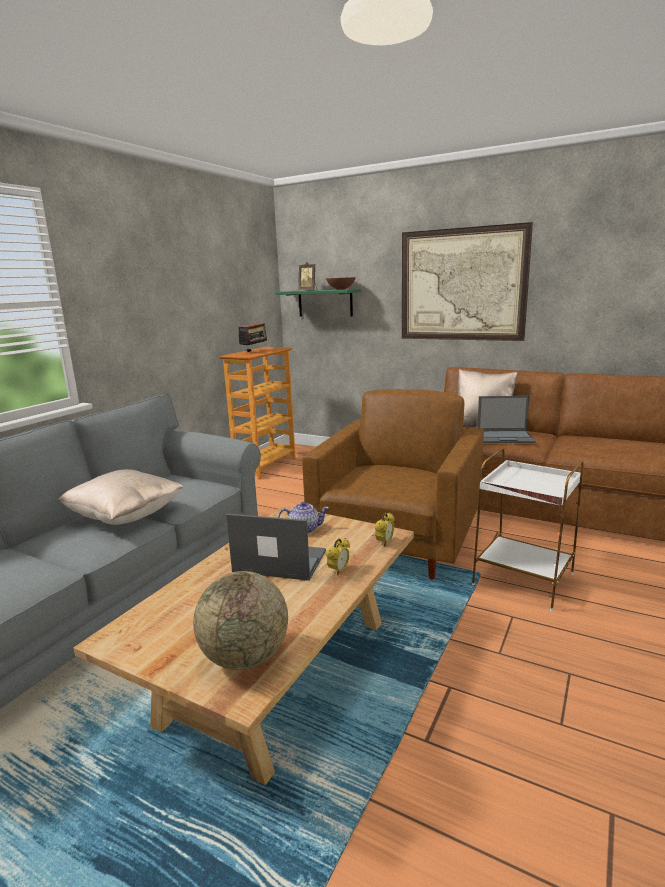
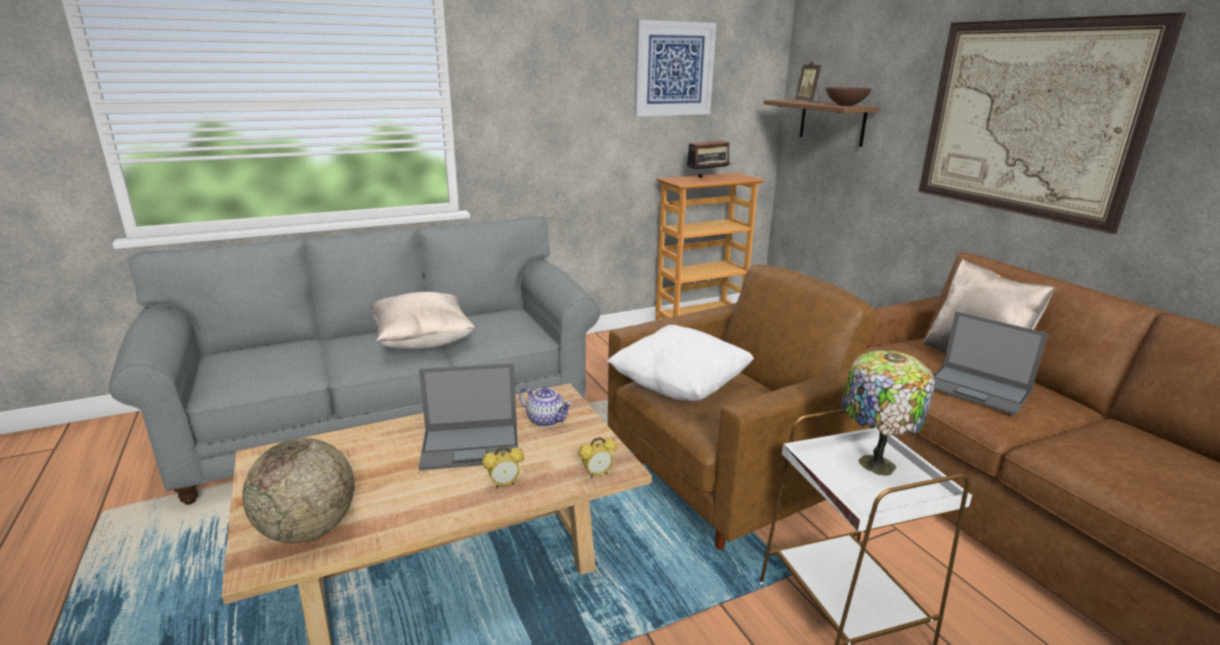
camera: 35 degrees right, 5 degrees up
(216, 271) = (674, 69): none -> picture
(279, 561) = (472, 445): laptop -> laptop turned 120 degrees clockwise
(325, 303) = (832, 122): green shelf -> brown shelf
(365, 481) = (680, 387): none -> white pillow
(524, 477) = (873, 464): none -> table lamp

